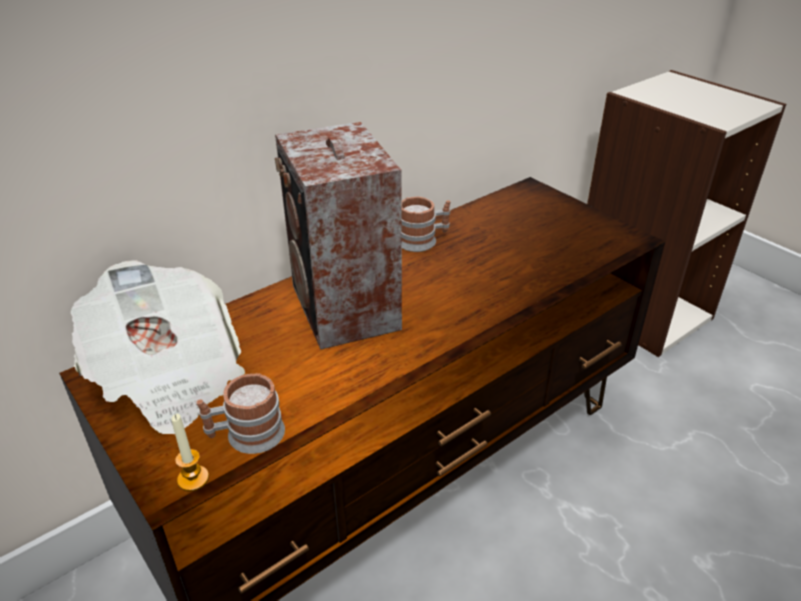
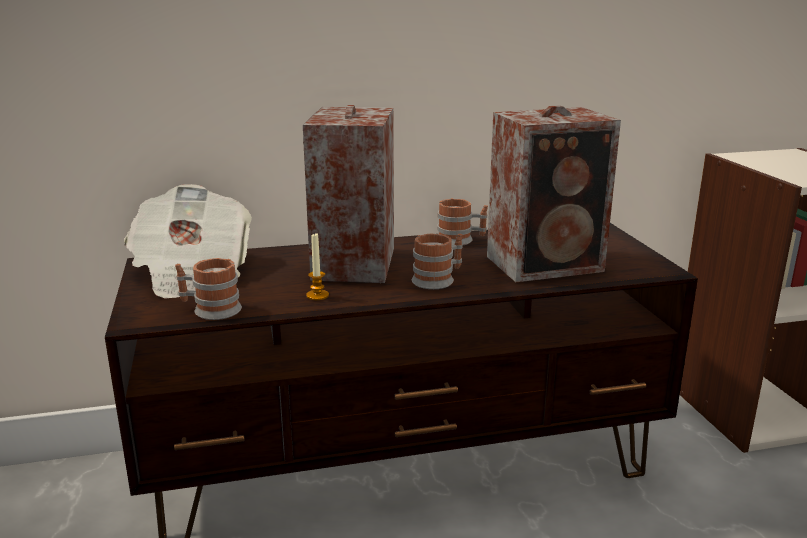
camera: 25 degrees right, 15 degrees down
(193, 479) = (154, 321): candle -> candle (317, 295)
(450, 308) = (438, 279): none -> mug
(531, 256) = (548, 264): none -> speaker

